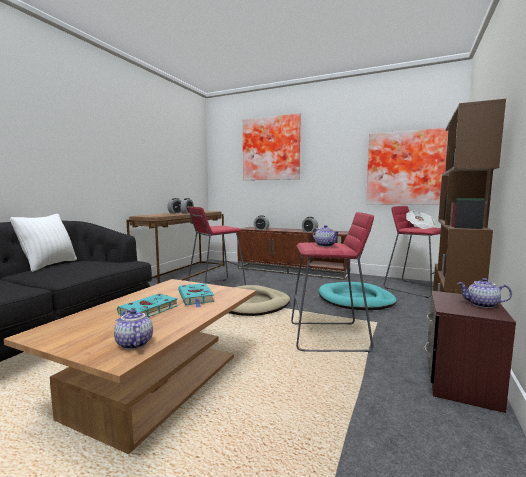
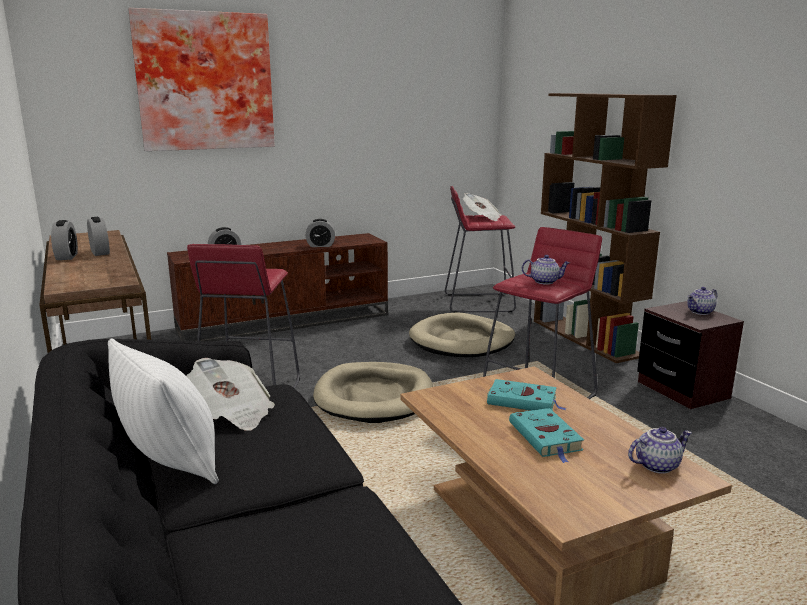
camera: 50 degrees left, 10 degrees up
(97, 260) = (232, 414): none -> newspaper
(133, 344) = (656, 465): teapot -> teapot turned 150 degrees clockwise
(356, 300) = (462, 341): turquoise dog bed -> beige dog bed
(405, 168) = (437, 126): picture -> none

